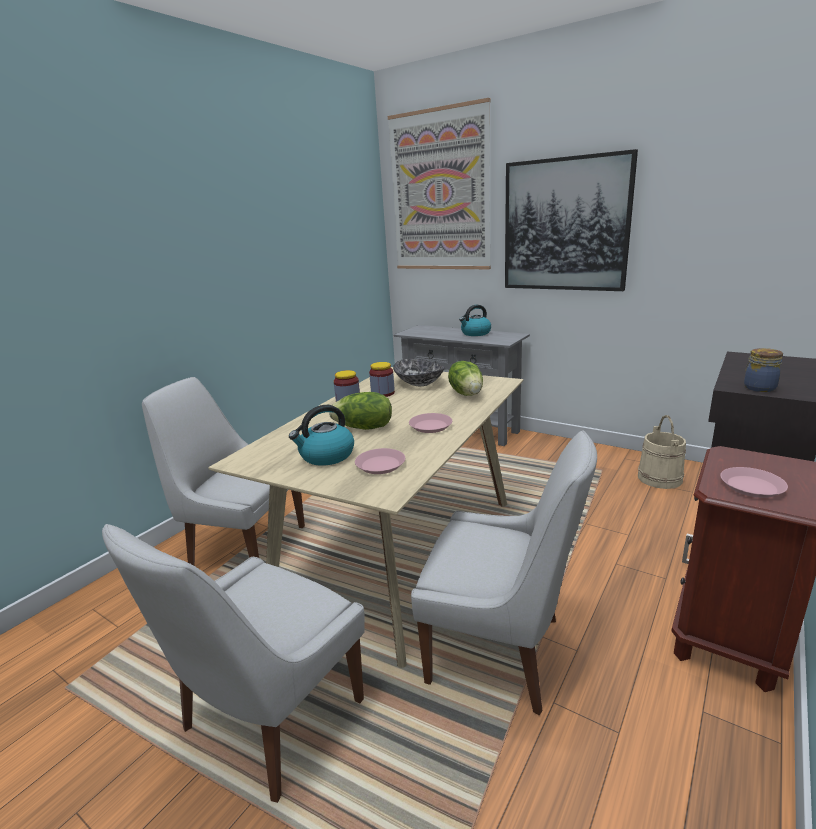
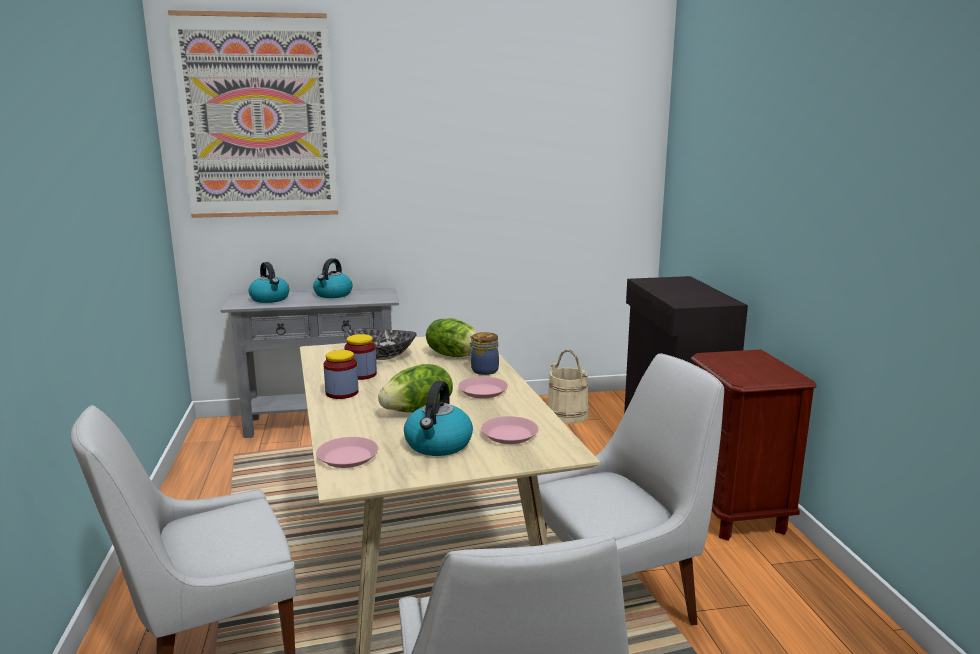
camera: 45 degrees left, 5 degrees down
(432, 331) = (270, 299): none -> kettle
(565, 225) = (428, 163): picture -> none
(752, 487) = (754, 373): pink plate -> pink plate (348, 457)
(758, 387) = (696, 302): jar -> jar (483, 370)

